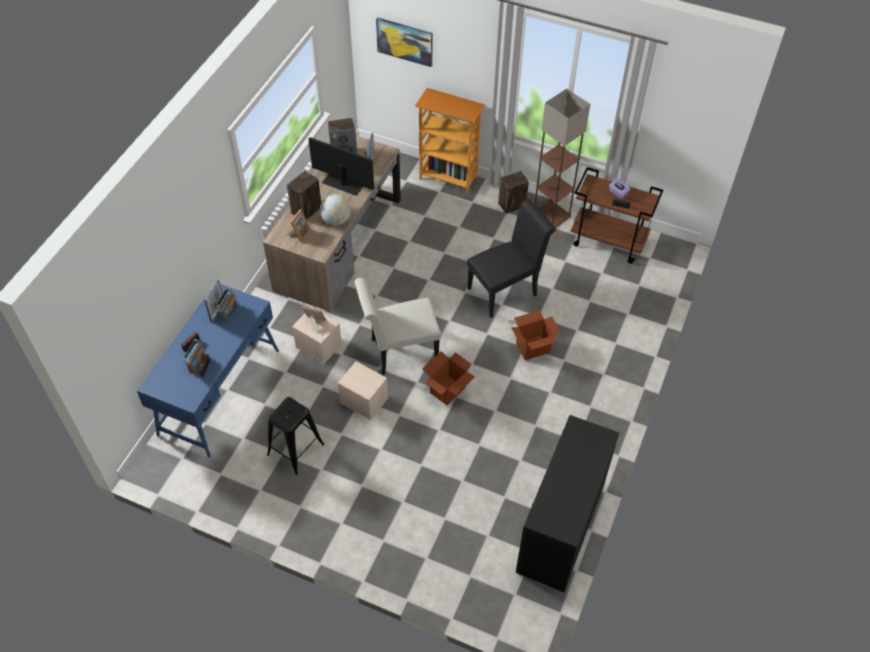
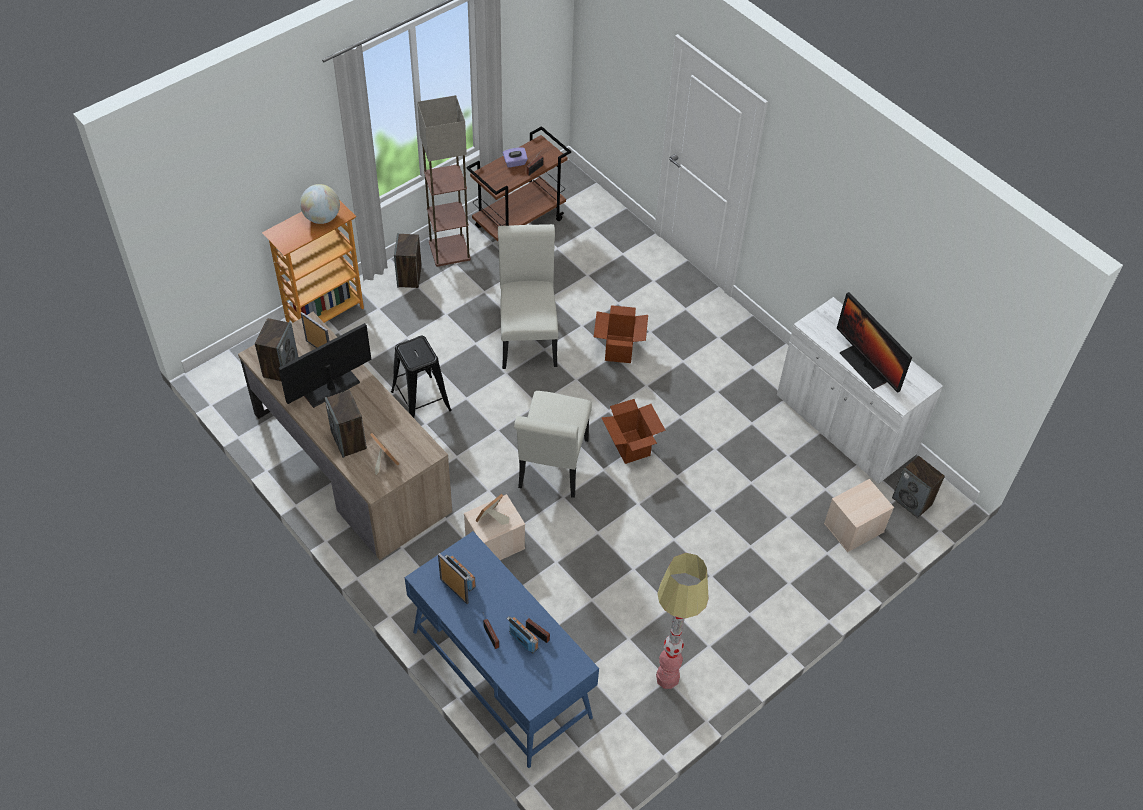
camera: 65 degrees left, 0 degrees up
(261, 490) = (667, 678): none -> floor lamp
(295, 449) = (630, 622): black stool -> black stool (421, 401)
(336, 220) = (387, 417): globe -> globe (322, 217)
(363, 400) = (599, 530): beige storage box -> beige storage box (853, 528)
(405, 41) = (219, 199): picture -> none
(506, 290) = (527, 336): black chair -> white chair
(515, 606) = (912, 501): none -> speaker
(559, 480) = (865, 366): none -> monitor
(560, 527) = (844, 426): black cabinet -> white cabinet

